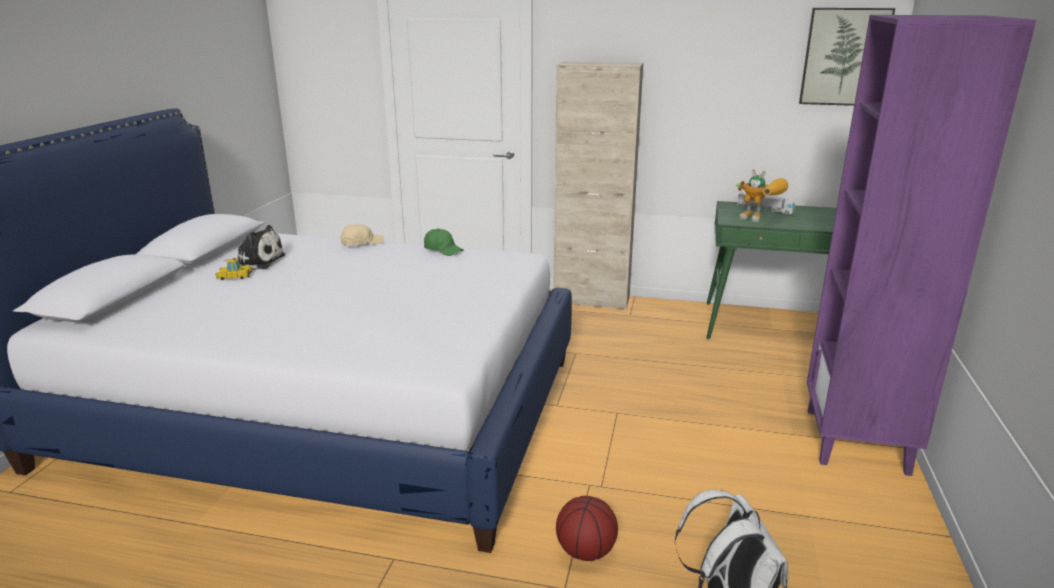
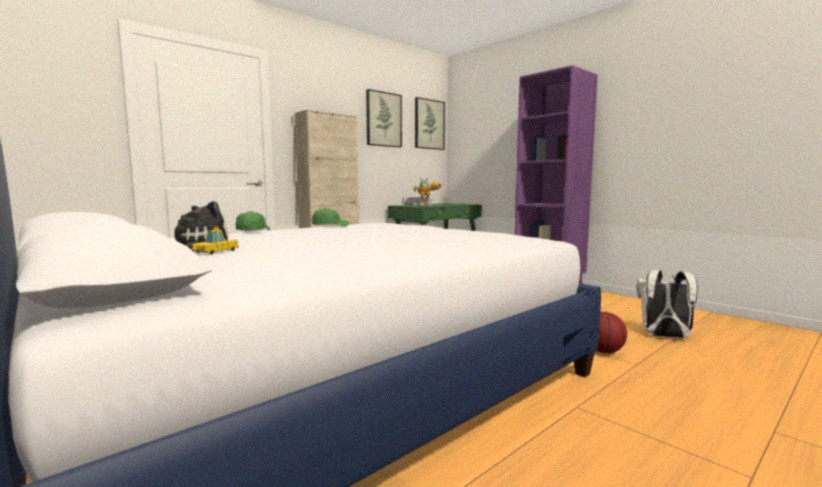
camera: 55 degrees left, 15 degrees down
(361, 243) = (253, 231): beige cap -> green cap
(728, 56) = (383, 119): none -> picture

